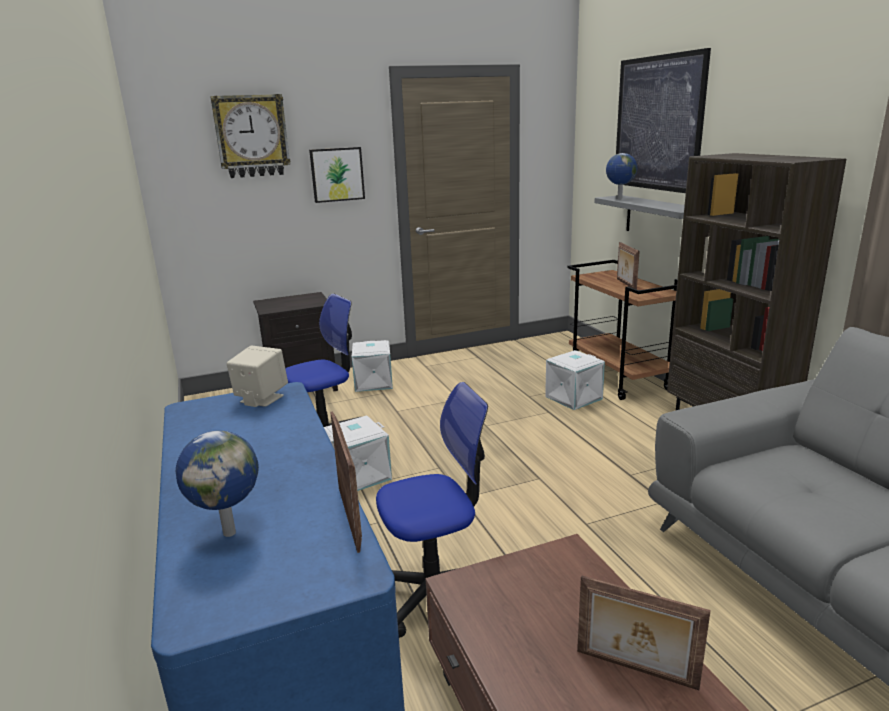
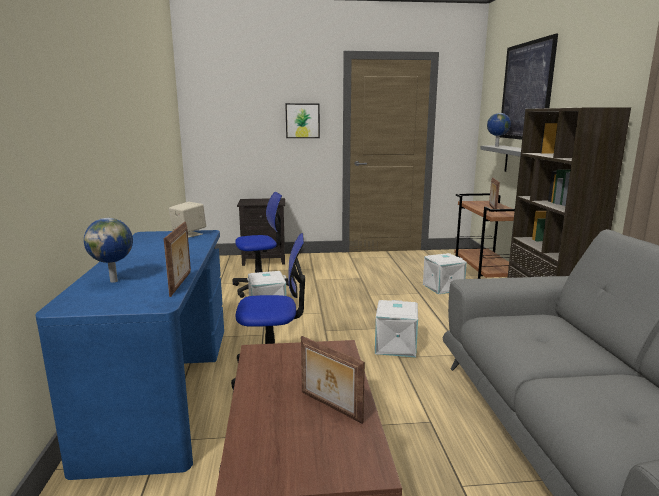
camera: 15 degrees right, 5 degrees down
(251, 136) = (249, 92): wall clock -> none
(374, 383) = (311, 263): white storage box -> white storage box (396, 346)

